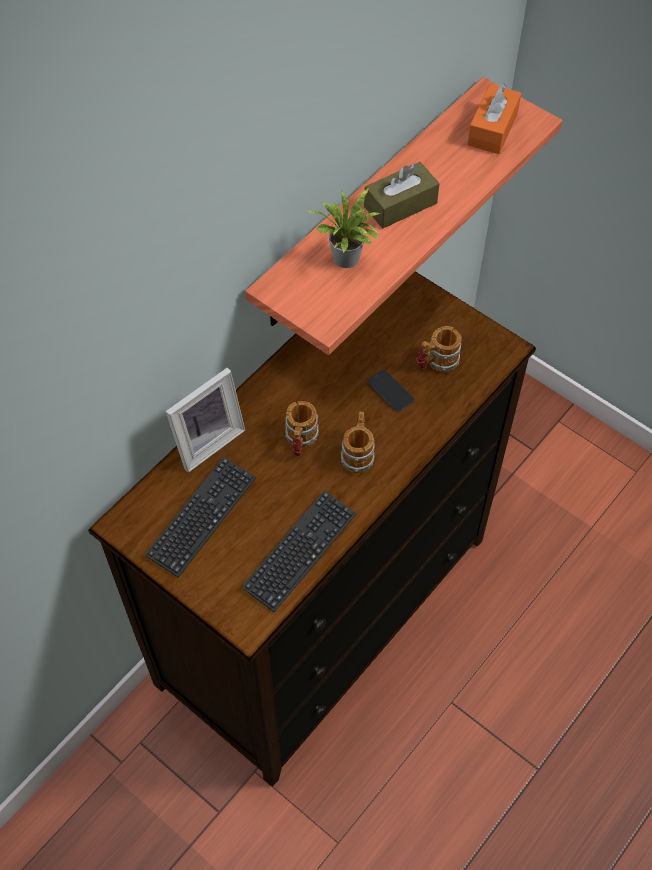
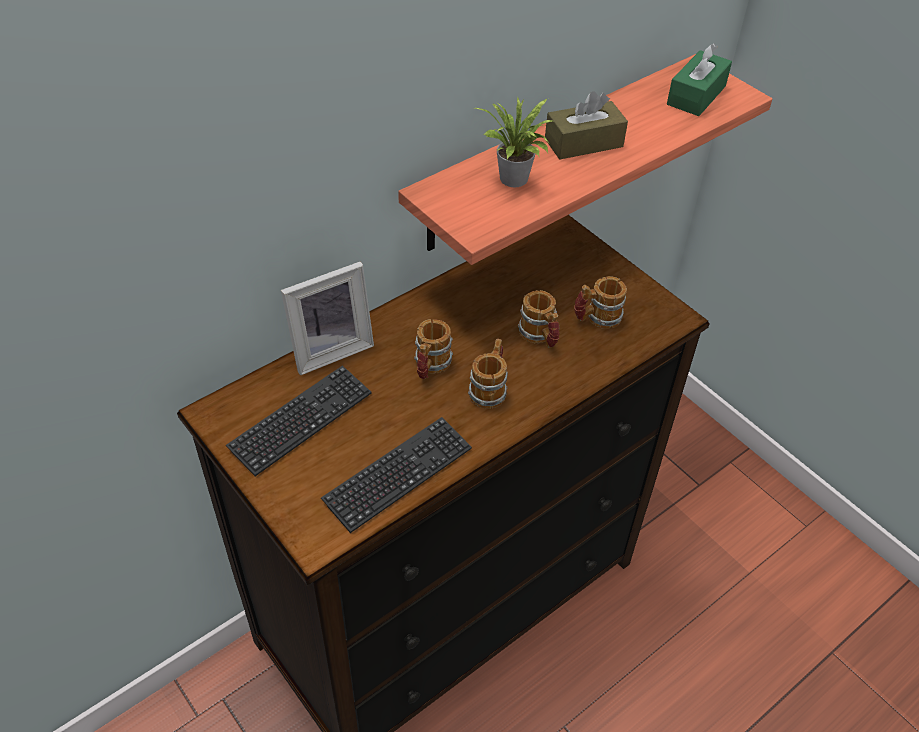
camera: 10 degrees right, 10 degrees down
(390, 391) = (540, 336): phone -> mug
(492, 129) = (696, 95): orange tissue box -> green tissue box

